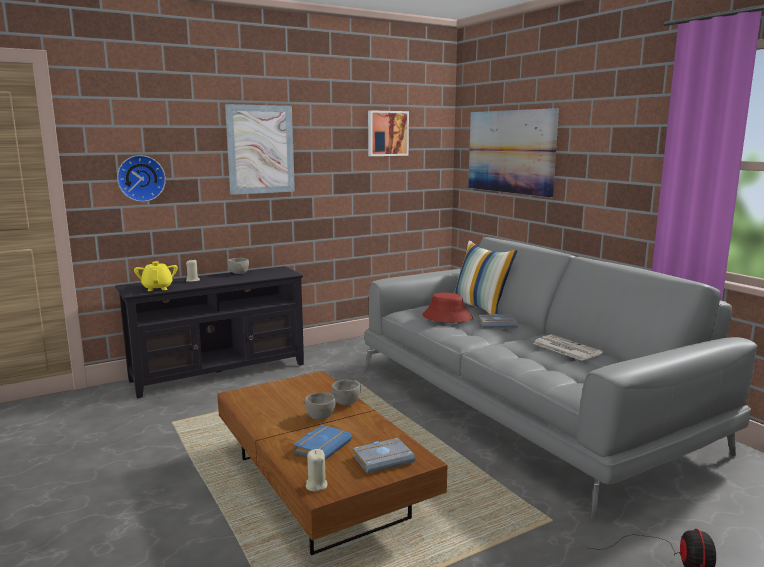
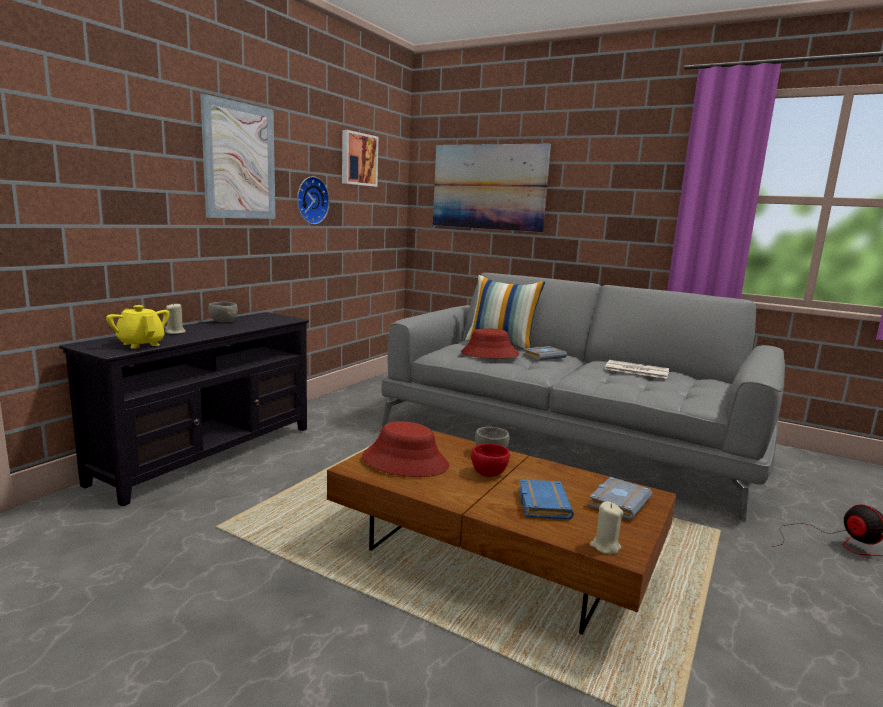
camera: 30 degrees left, 0 degrees up
(141, 178) = (92, 184): wall clock -> wall clock (310, 200)
(274, 397) = (405, 462): none -> red hat
(321, 416) = (489, 472): grey bowl -> red bowl

